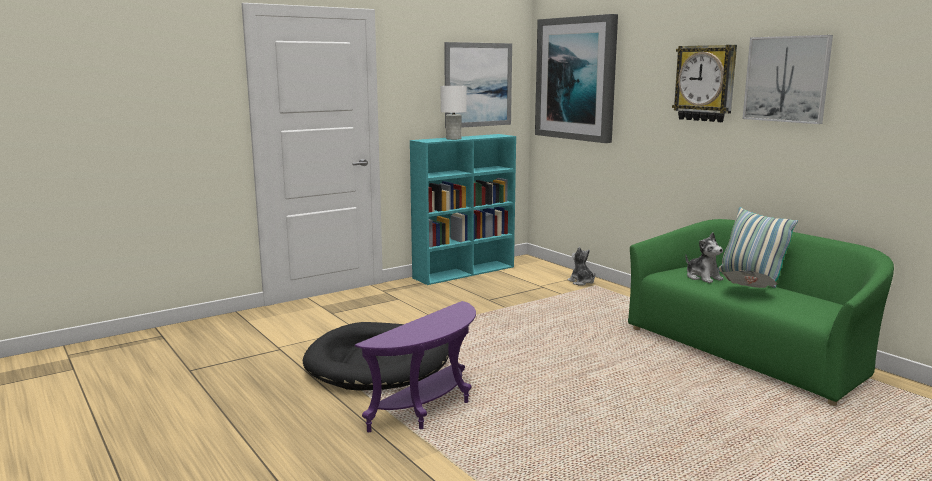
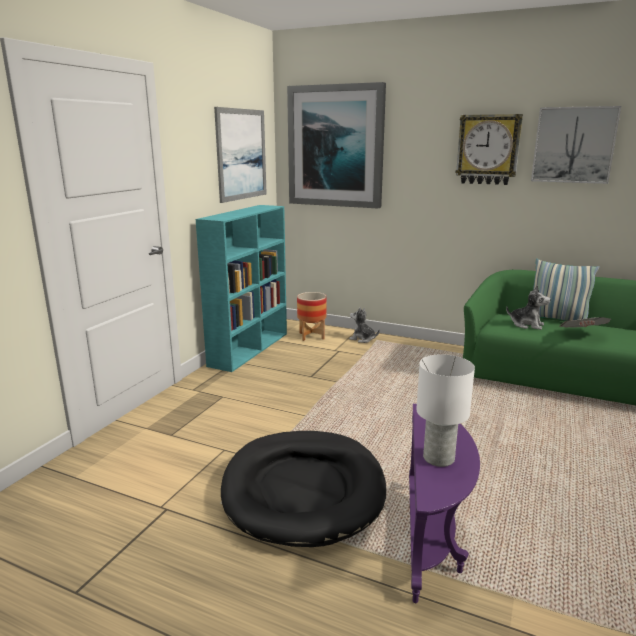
camera: 30 degrees left, 5 degrees up
(453, 138) = (237, 213): white table lamp -> white table lamp (438, 457)
(534, 272) = (311, 336): none -> planter

